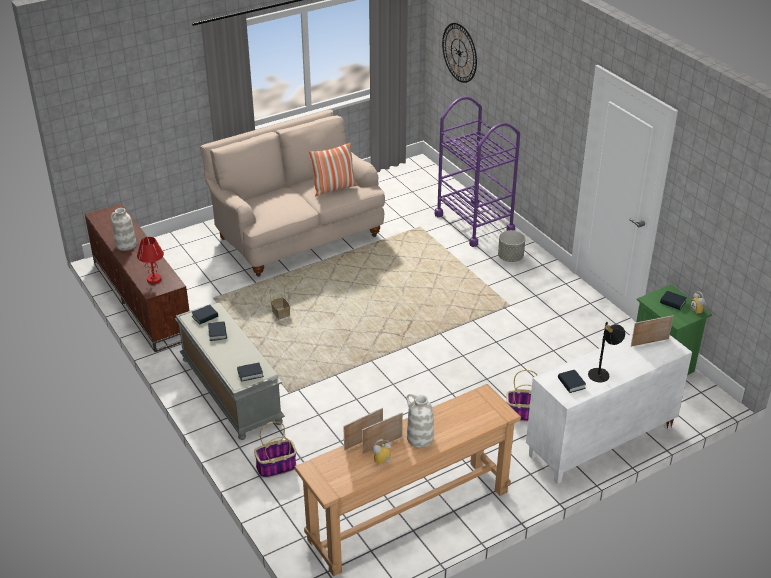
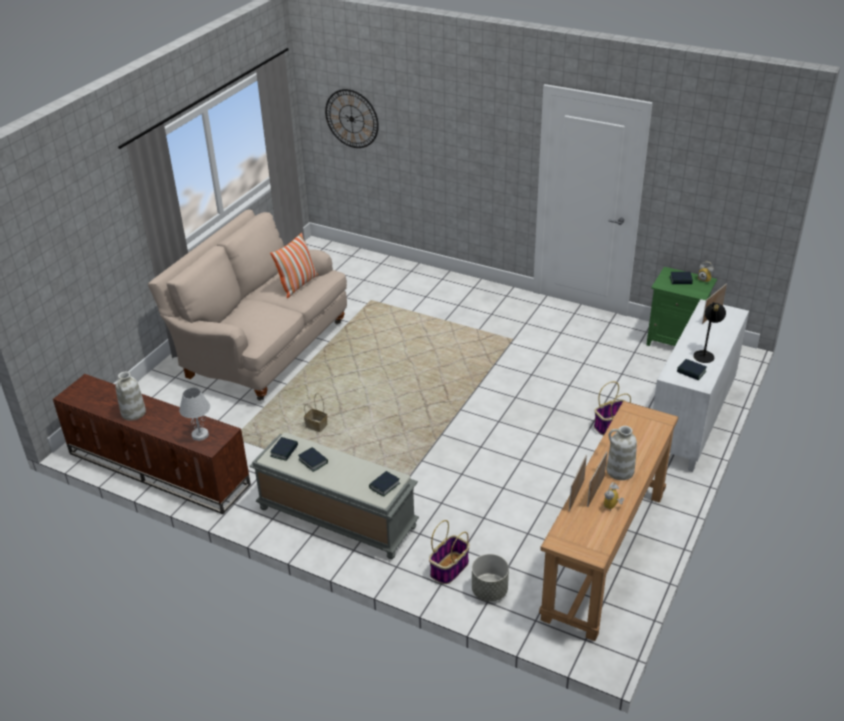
camera: 30 degrees left, 0 degrees up
(154, 279) = (199, 435): red table lamp -> white table lamp
(474, 223) = (415, 280): purple cart -> none
(510, 257) = (474, 299): grey planter -> grey planter (489, 590)

